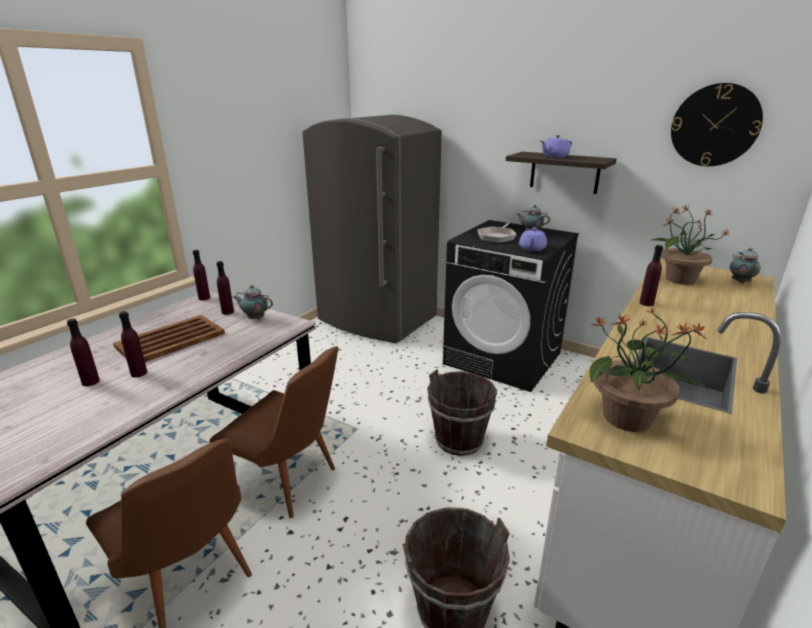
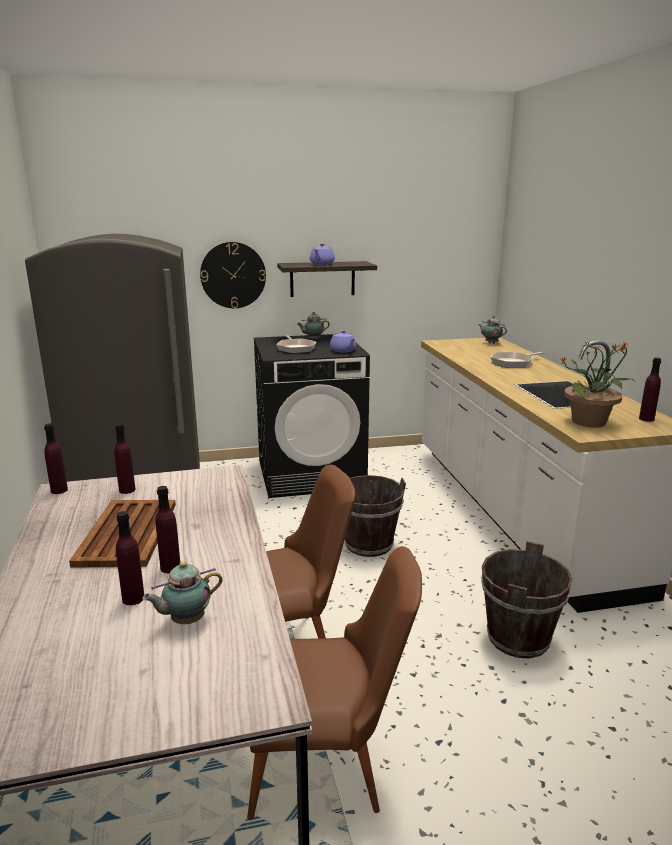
camera: 45 degrees left, 5 degrees down
(255, 318) = (174, 483): teapot -> teapot (185, 621)
(646, 303) = (475, 367): purple bottle -> purple bottle (646, 419)
(679, 279) = (461, 349): potted plant -> none
(712, 313) = (514, 362): none -> frying pan
(715, 125) = (434, 228): wall clock -> wall clock (233, 275)

